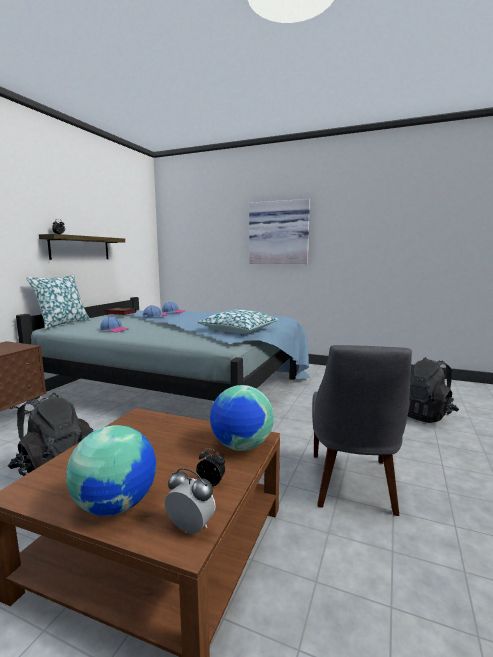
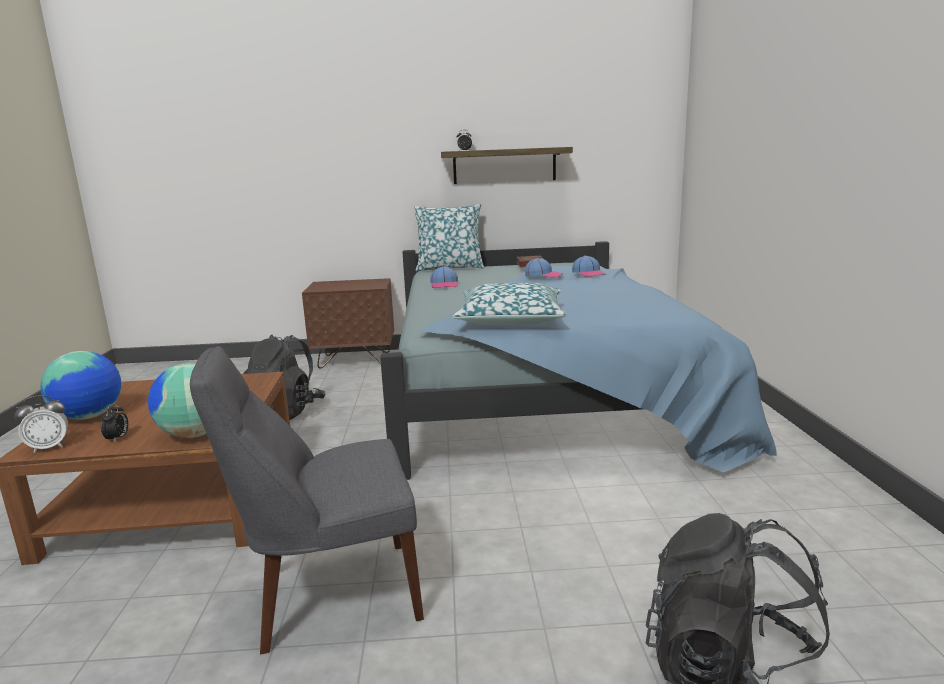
camera: 65 degrees right, 5 degrees up
(190, 528) = (49, 447): alarm clock -> alarm clock turned 60 degrees clockwise
(279, 233) = (825, 115): picture -> none

